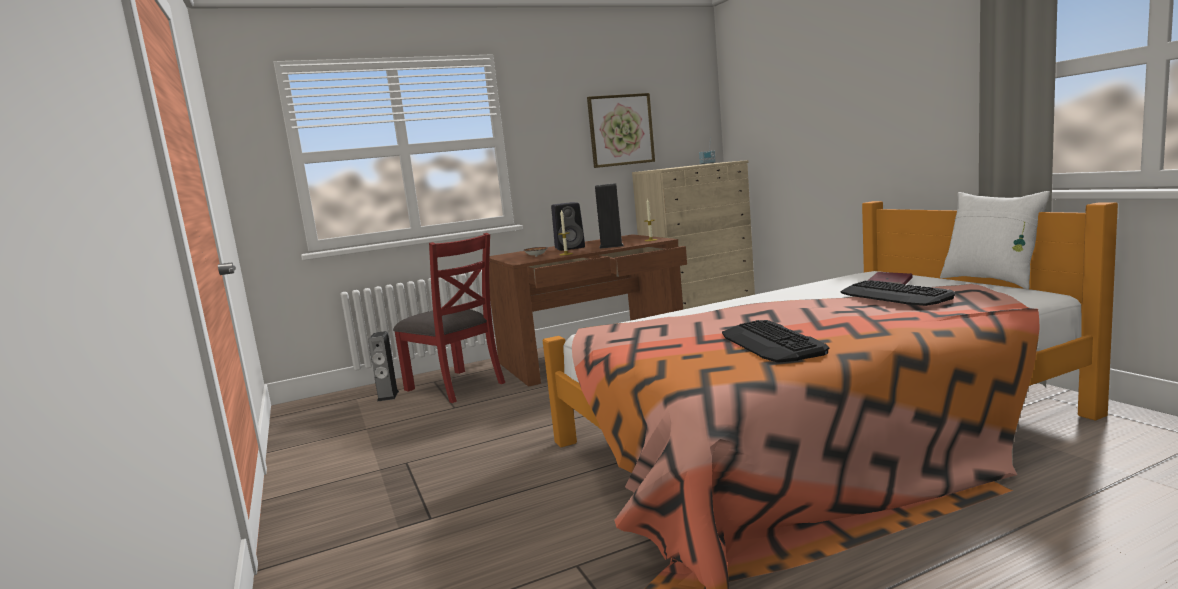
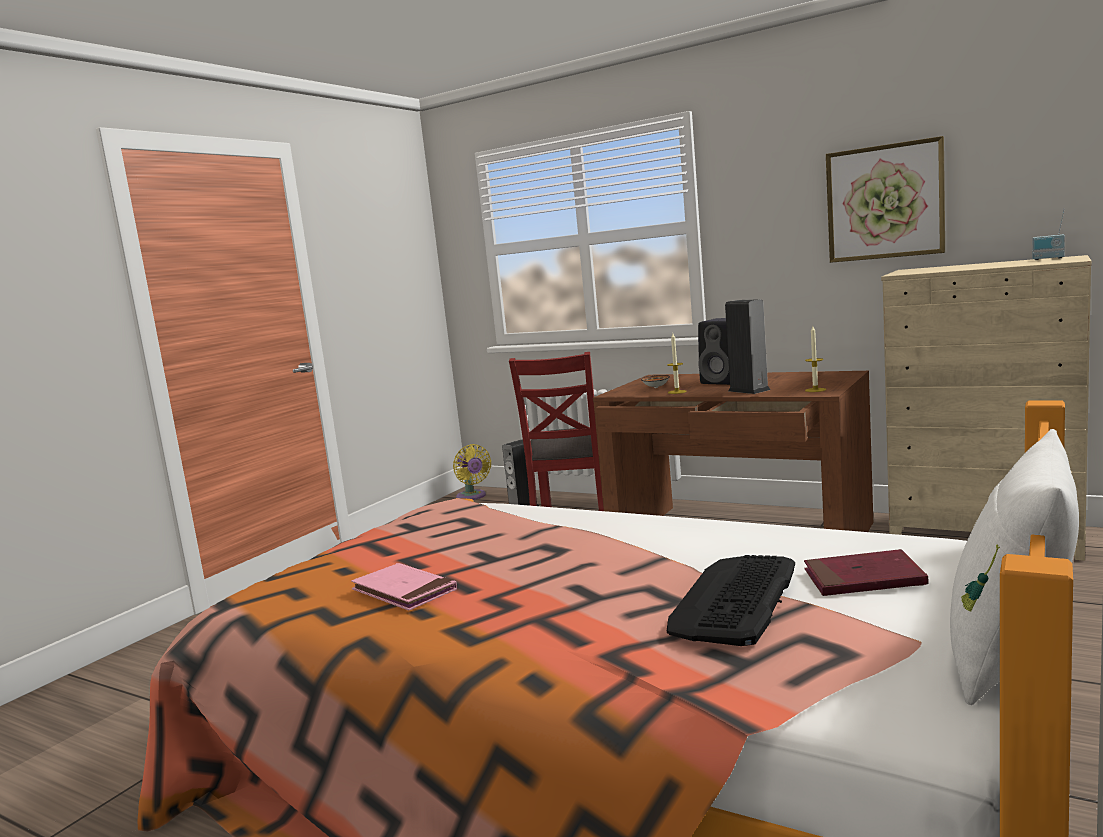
camera: 55 degrees right, 0 degrees up
(306, 407) = (472, 497): none -> yellow fan
(771, 343) = (404, 591): keyboard -> pink book

